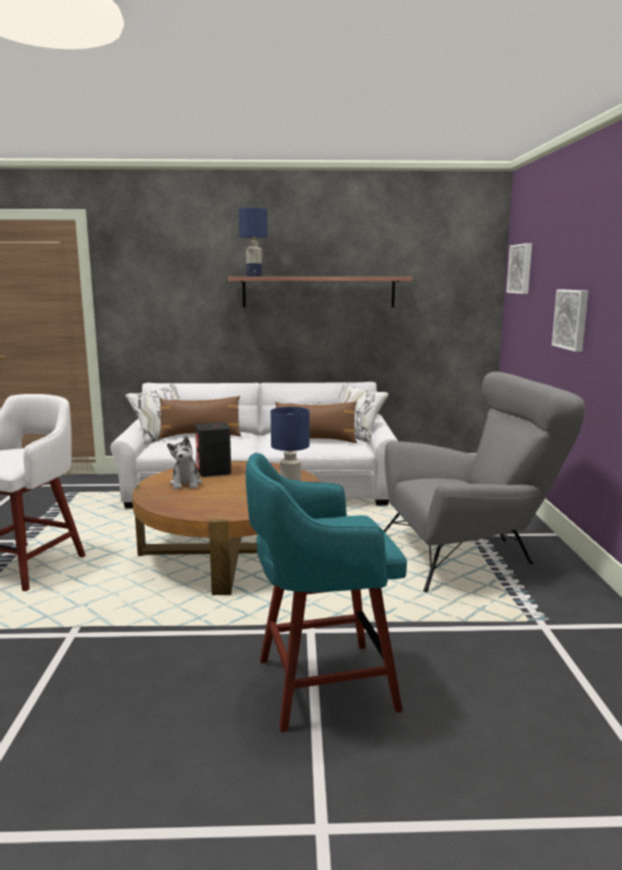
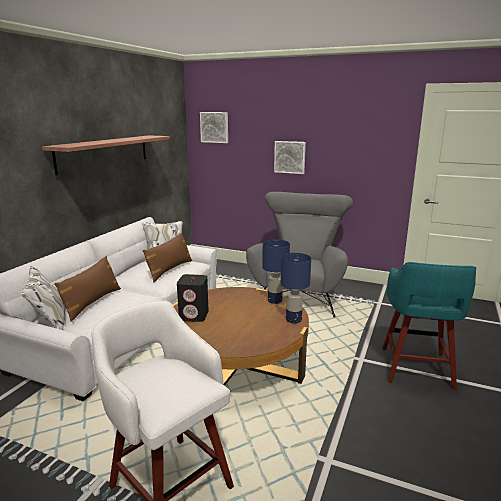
camera: 65 degrees left, 5 degrees up
(186, 483) = (212, 330): plush toy -> none
(254, 276) = (73, 144): blue table lamp -> blue table lamp (294, 319)

